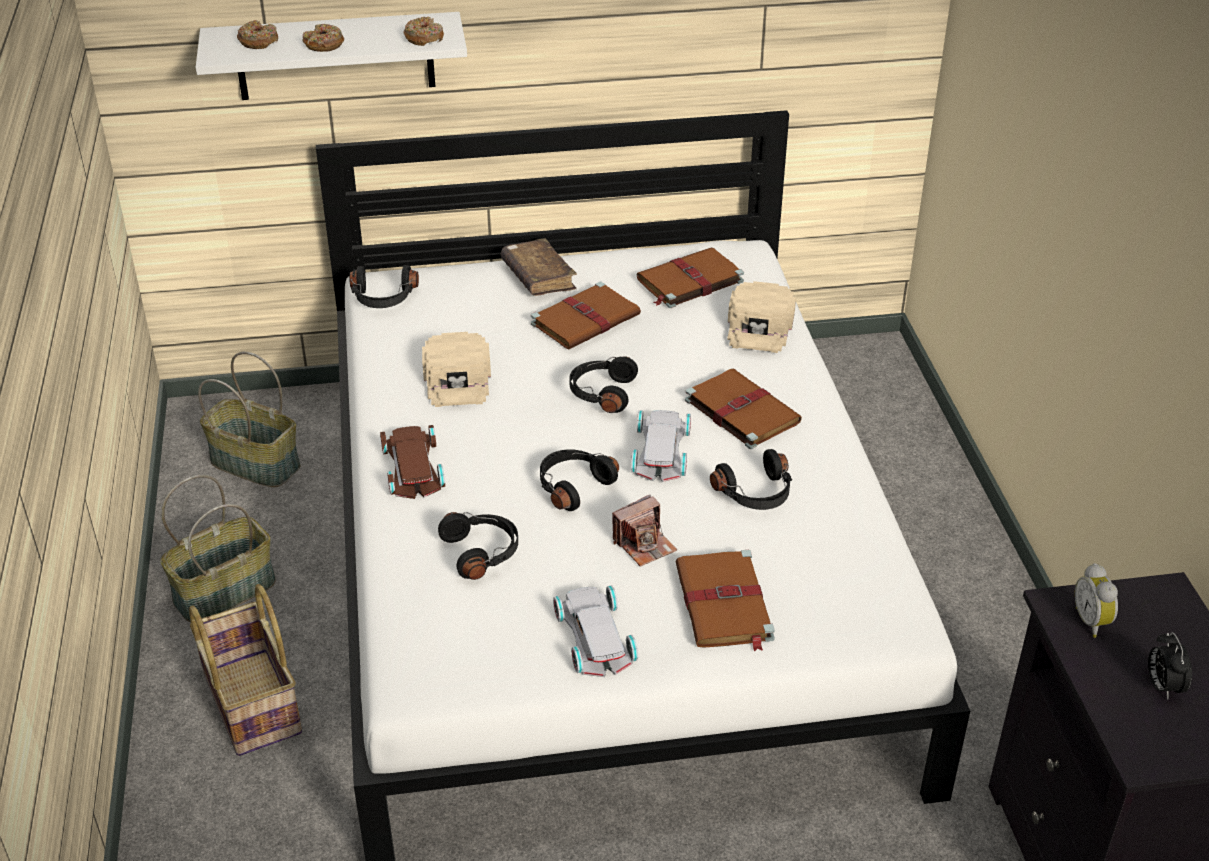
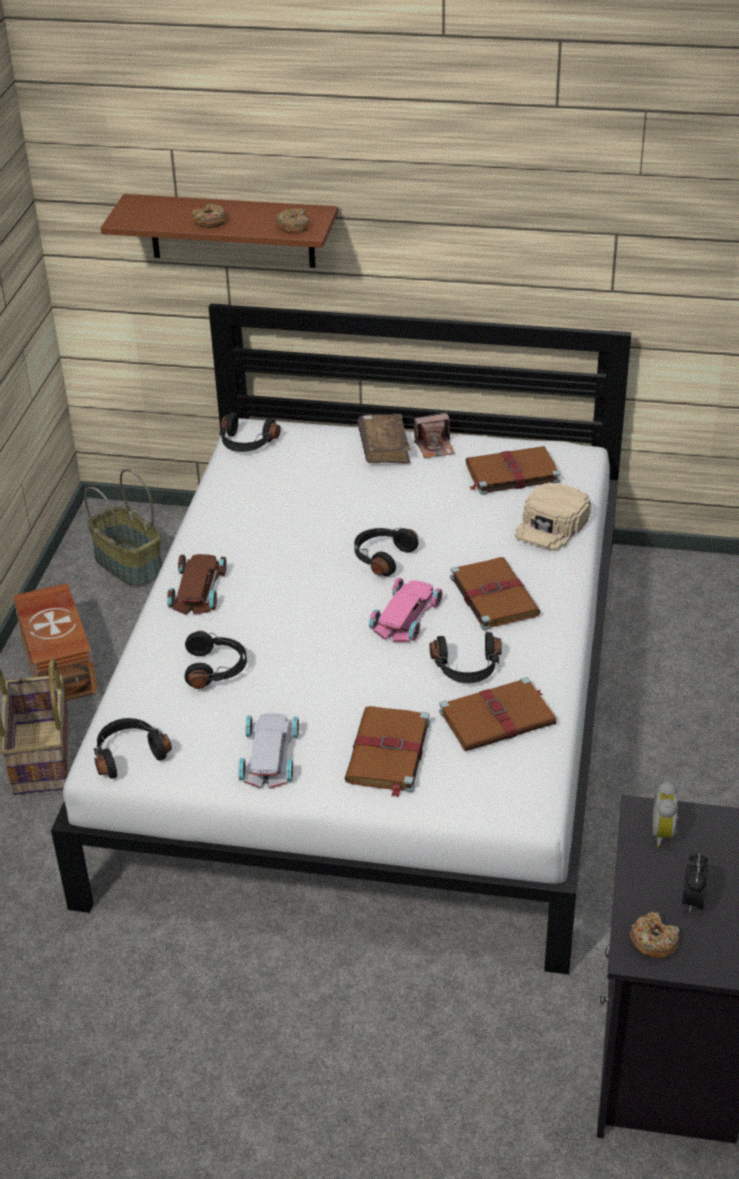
camera: 20 degrees right, 0 degrees up
(225, 590) = (60, 663): basket -> brown storage box
(258, 42) = (160, 212): donut -> donut (653, 941)
(335, 56) = (232, 231): white shelf -> brown shelf
(458, 378) = (271, 522): beige cap -> none
(572, 486) = (317, 630): black headphones -> black headphones (128, 754)
(586, 319) = (405, 491): brown book -> brown book (499, 717)
(644, 544) = (350, 691): camera -> camera (435, 447)
(662, 450) = (407, 615): white toy car -> pink toy car

